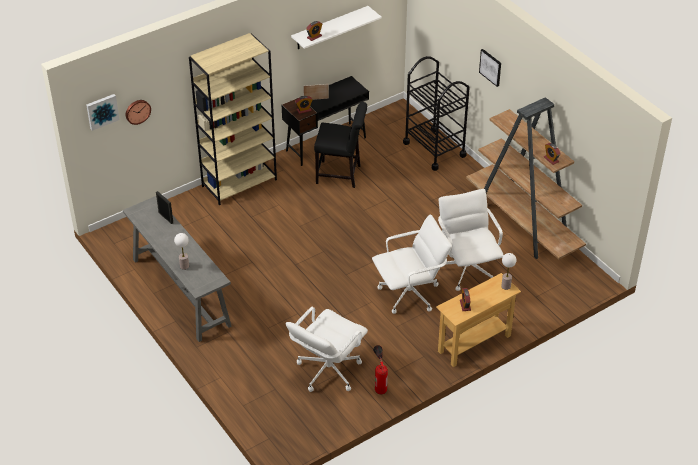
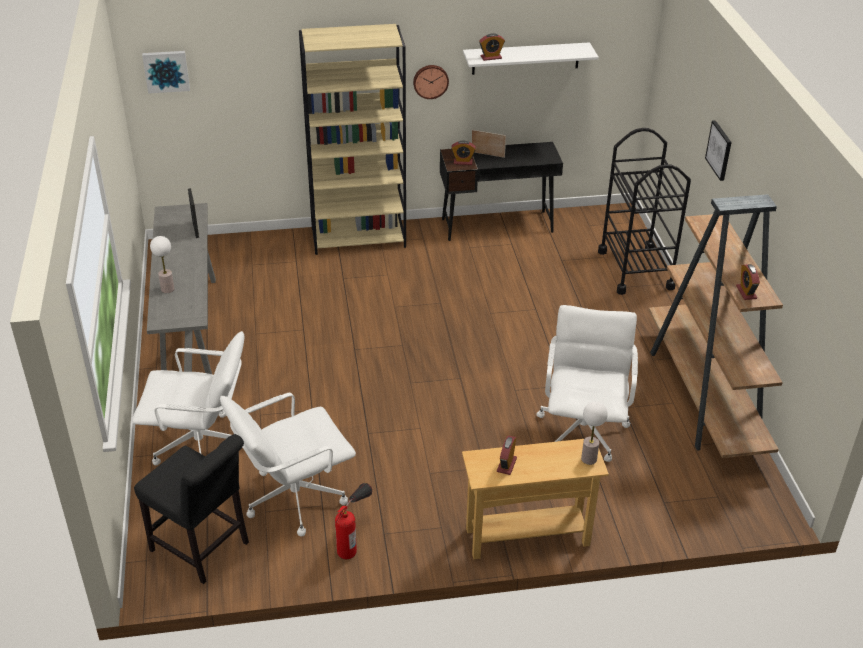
camera: 25 degrees right, 5 degrees down
(137, 111) = (220, 88): wall clock -> wall clock (430, 81)
(341, 175) = (491, 264): black chair -> black chair (203, 549)
(410, 294) = (479, 436): white office chair -> white office chair (201, 447)

